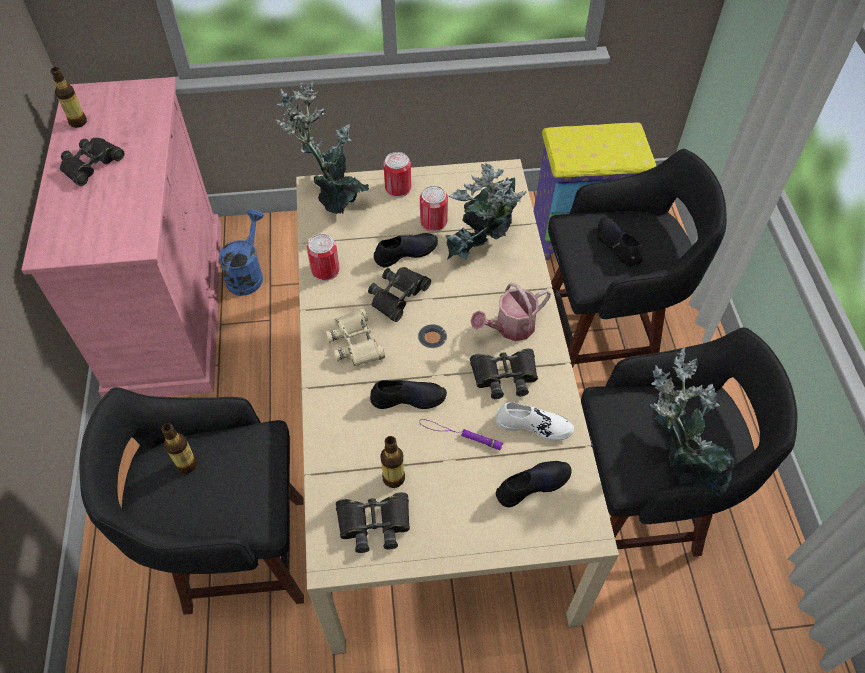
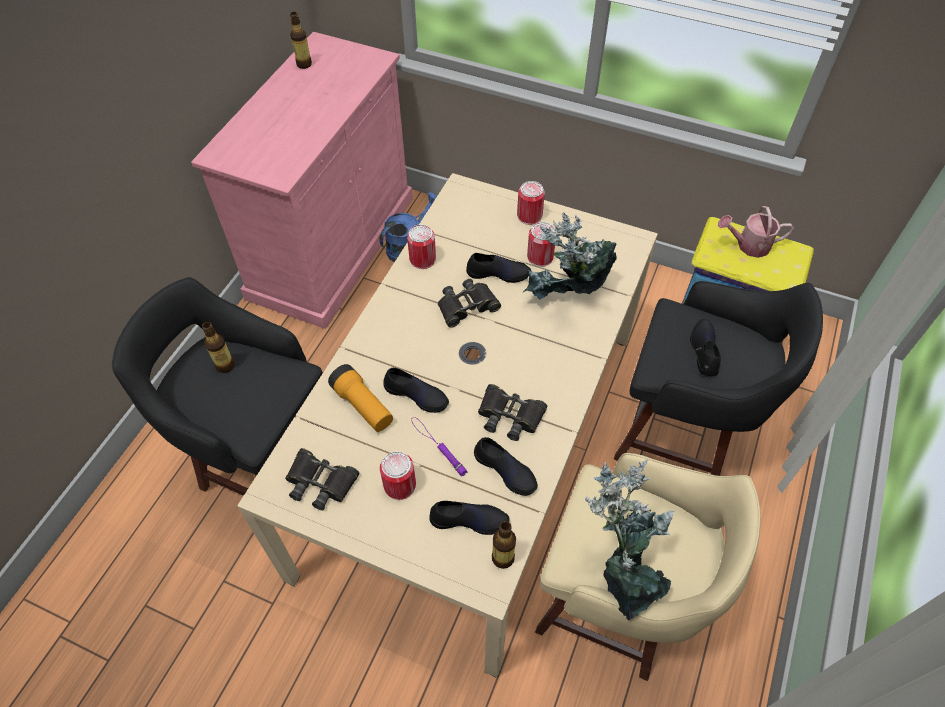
camera: 30 degrees right, 0 degrees up
(91, 164) = (291, 101): black binoculars -> none
(334, 200) = (469, 204): potted plant -> none
(355, 342) = (406, 329): beige binoculars -> none
(364, 433) = (363, 406): none -> flashlight
(393, 478) = (360, 454): bottle -> bottle (503, 558)
(450, 487) = (400, 485): none -> can
(510, 328) = (543, 377): watering can -> watering can (748, 245)
(534, 425) = (506, 470): white shoe -> black shoe
(638, 510) = (614, 608): black stool -> beige stool

